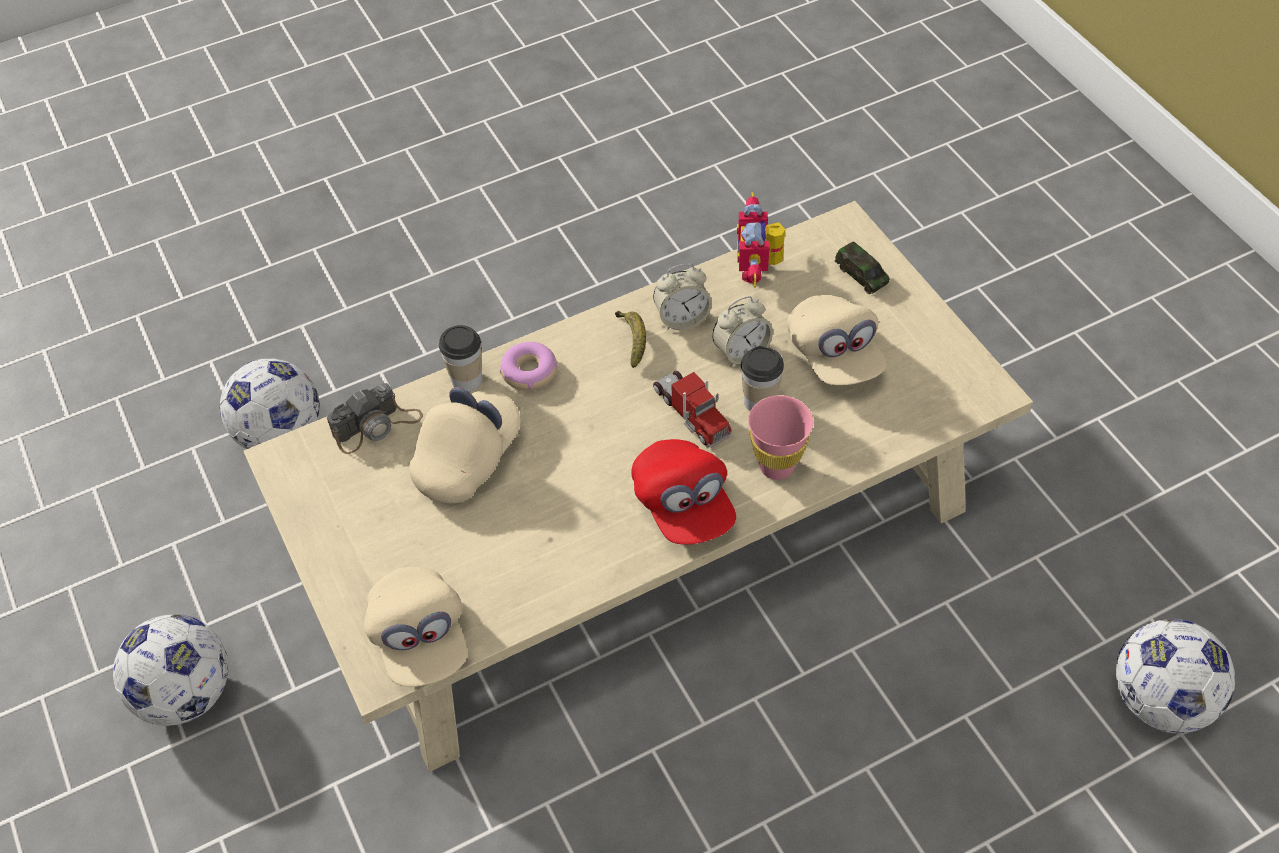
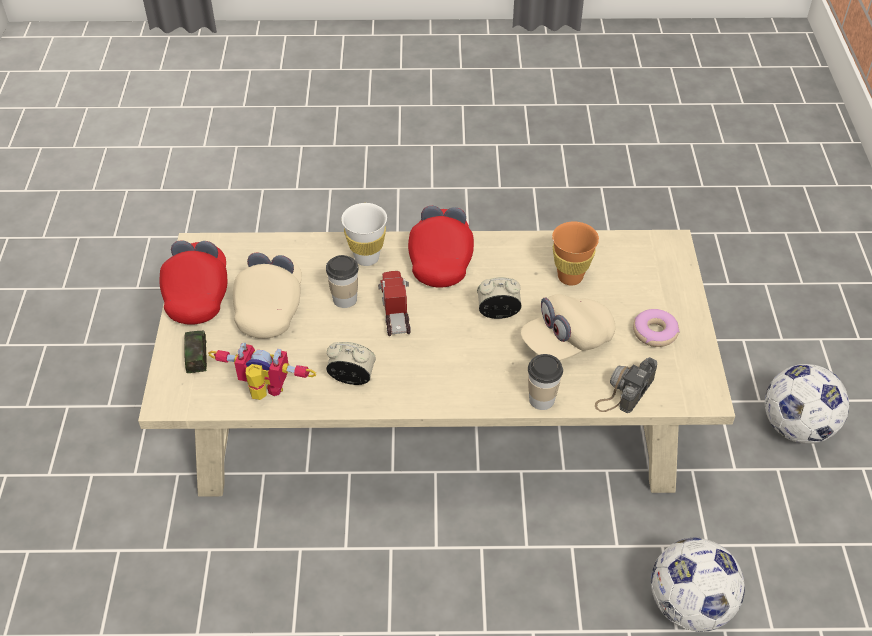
camera: 155 degrees left, 5 degrees down
(377, 426) = (624, 391): camera -> camera turned 45 degrees counterclockwise
(420, 639) = (642, 251): beige cap -> none
(502, 552) = (570, 277): none -> orange cup
(529, 372) = (491, 386): donut -> donut (655, 332)
(633, 341) = (400, 377): banana -> none
(741, 352) = (330, 336): alarm clock -> alarm clock (498, 313)
(759, 269) = (264, 393): toy robot -> toy robot turned 105 degrees counterclockwise
(777, 466) = (366, 258): pink cup -> white cup
(928, 337) = (198, 294): none -> red cap
(1159, 700) = (223, 203): football -> none

